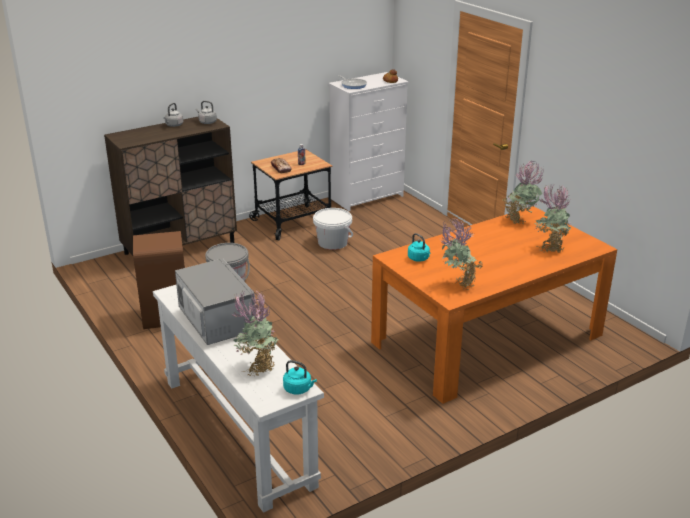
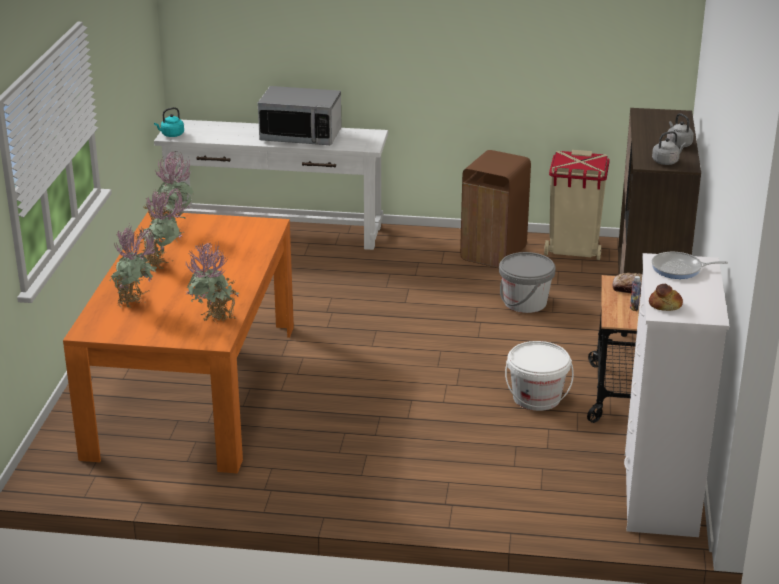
camera: 130 degrees right, 0 degrees up
(128, 291) = (573, 250): none -> beige trash can
(257, 367) = (219, 132): potted plant -> potted plant (164, 265)
(419, 259) = (243, 234): turquoise kettle -> none

